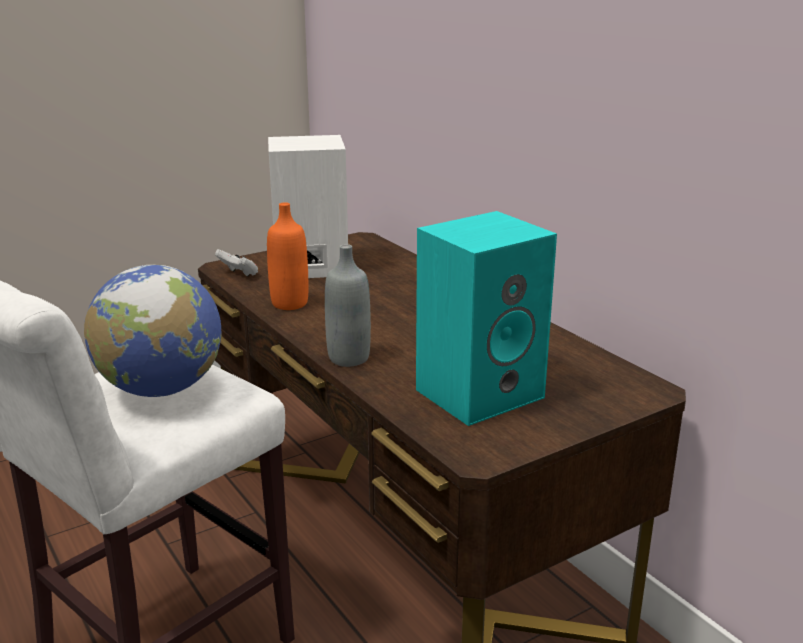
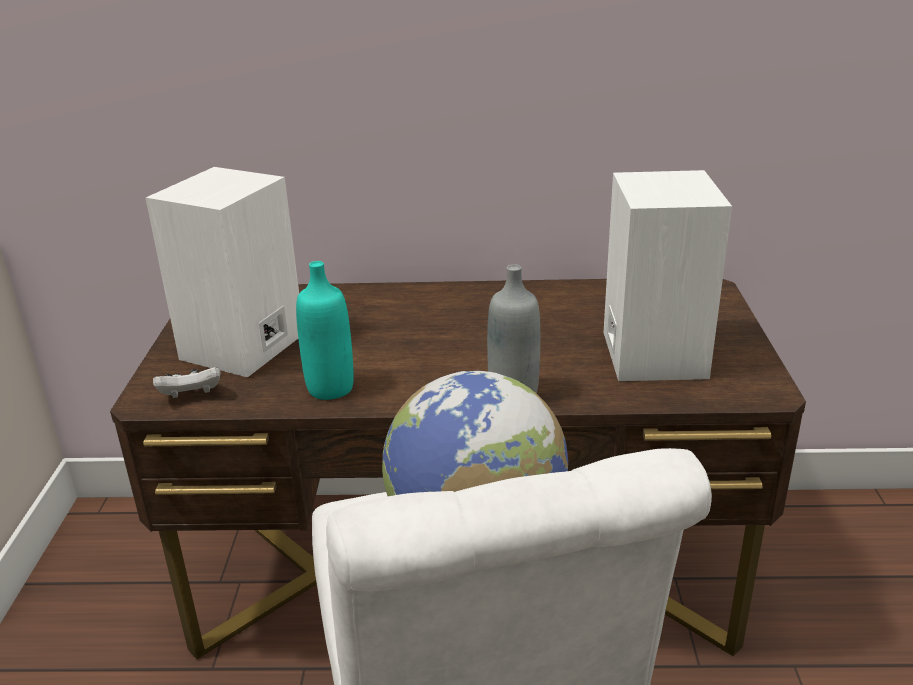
camera: 55 degrees left, 5 degrees up
(289, 303) = (330, 388): orange bottle -> turquoise bottle
(480, 392) = (650, 353): turquoise speaker -> white speaker

